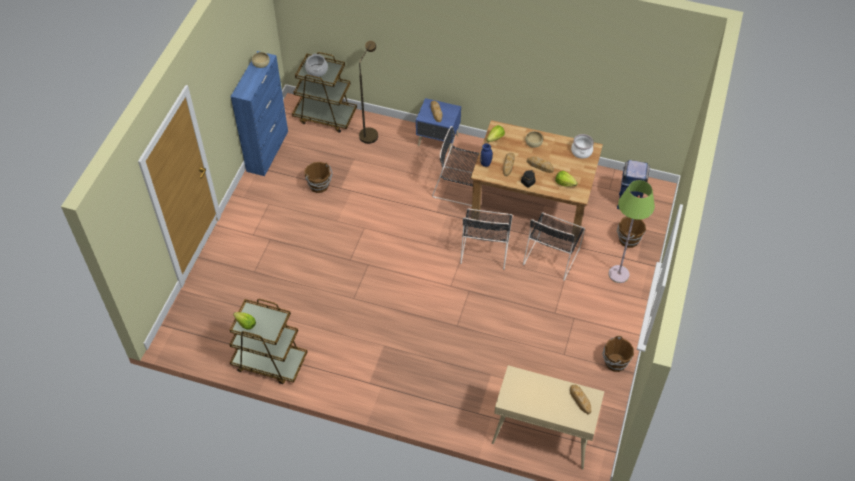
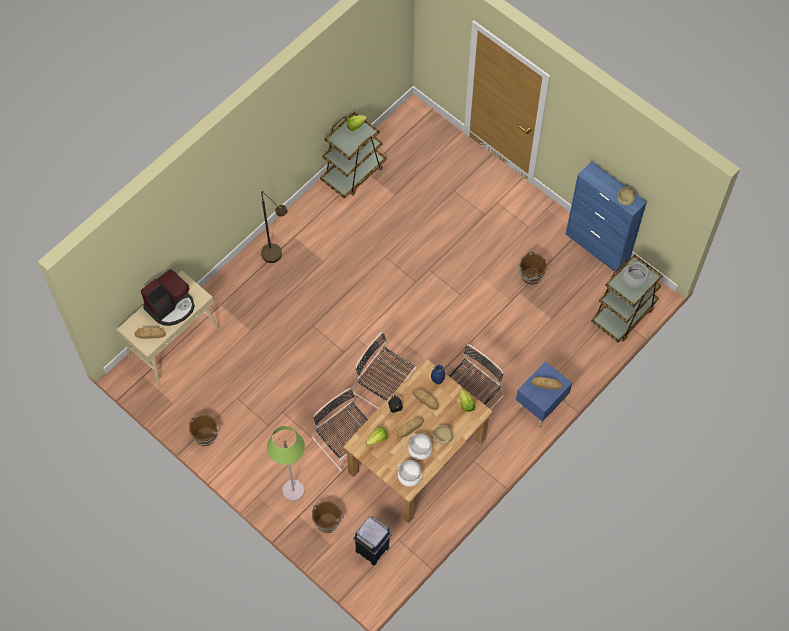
camera: 115 degrees right, 10 degrees up
(370, 132) = (582, 346): brown floor lamp -> brown floor lamp (276, 257)
(540, 396) = (171, 306): none -> coffee machine
(555, 153) = (420, 450): none -> cooking pot

